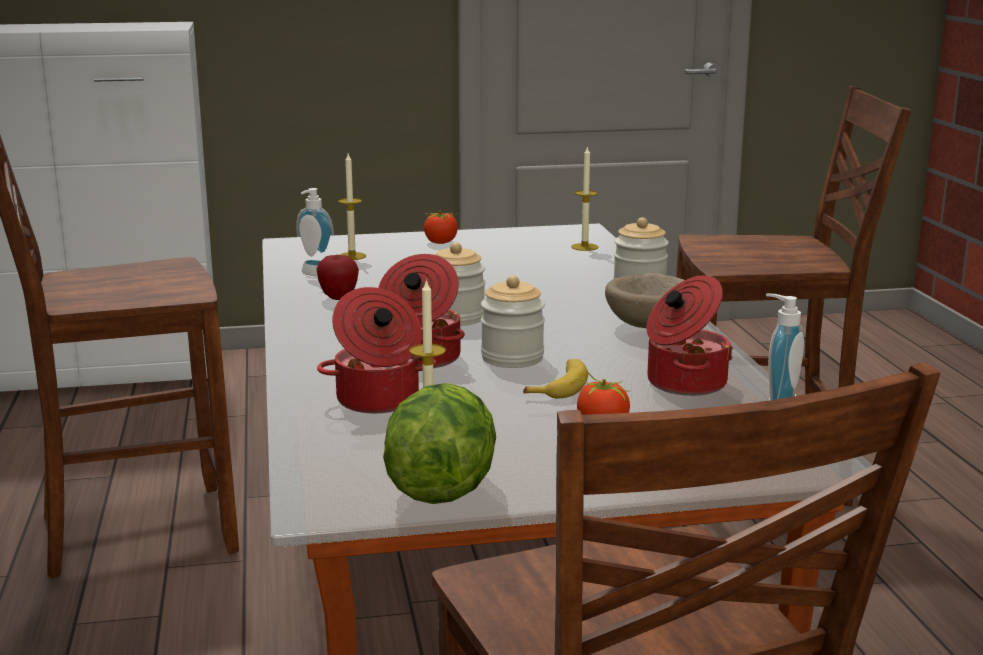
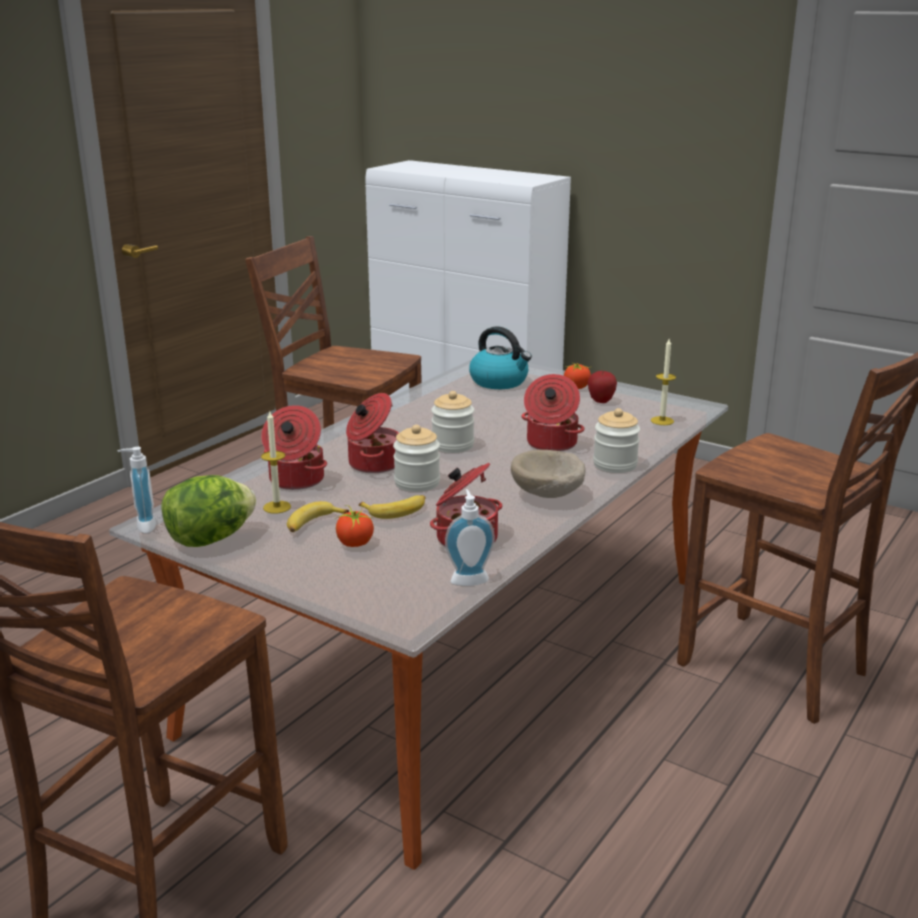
camera: 45 degrees right, 5 degrees up
(314, 275) = (449, 388): soap dispenser -> soap dispenser (142, 526)
(338, 298) = (424, 409): apple -> apple (601, 401)
(352, 256) = (500, 382): candle -> kettle
(513, 429) = (313, 524): none -> banana
(543, 289) = (550, 444): none -> cooking pot

